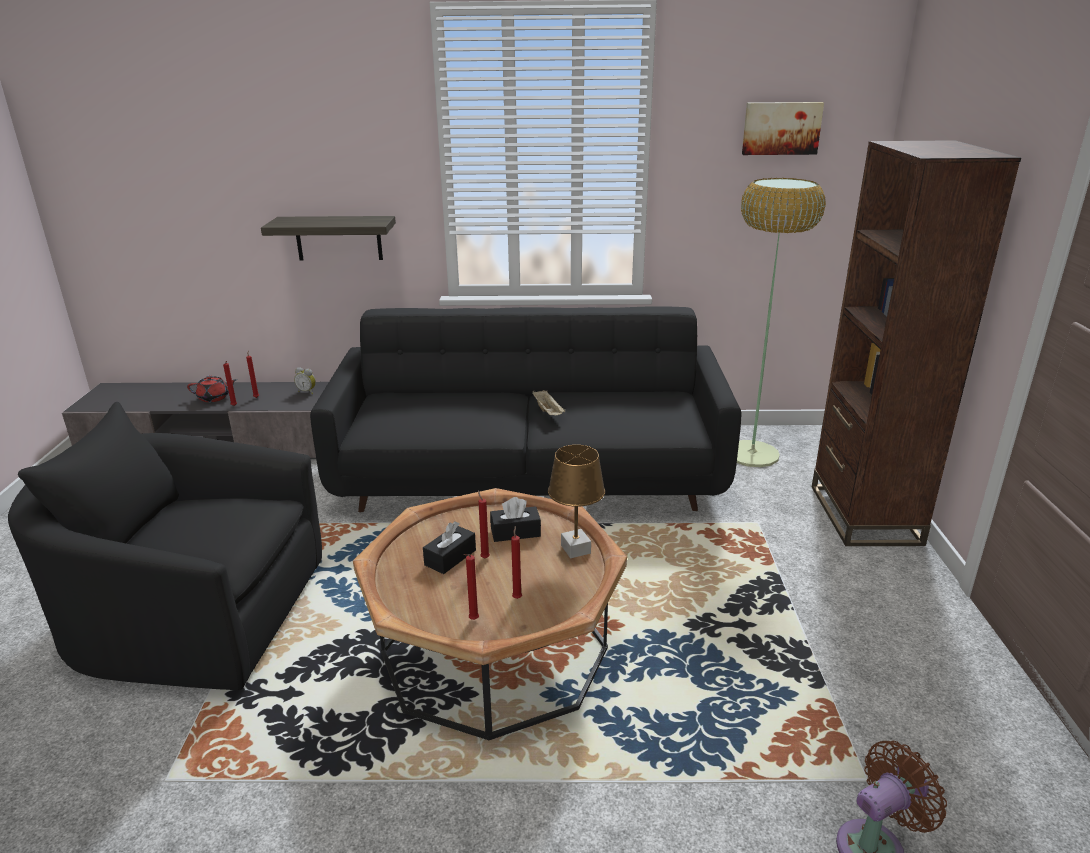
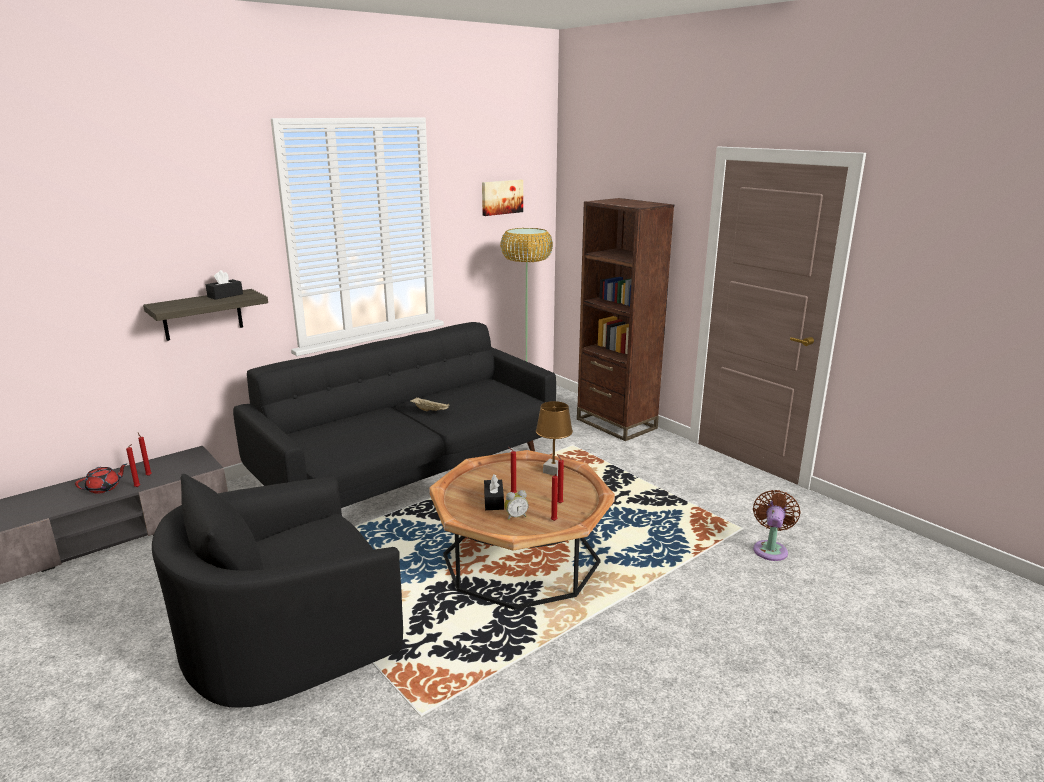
camera: 40 degrees left, 5 degrees down
(307, 391) = (192, 458): alarm clock -> alarm clock (516, 516)
(515, 532) = (509, 476): black tissue box -> black tissue box (225, 295)

